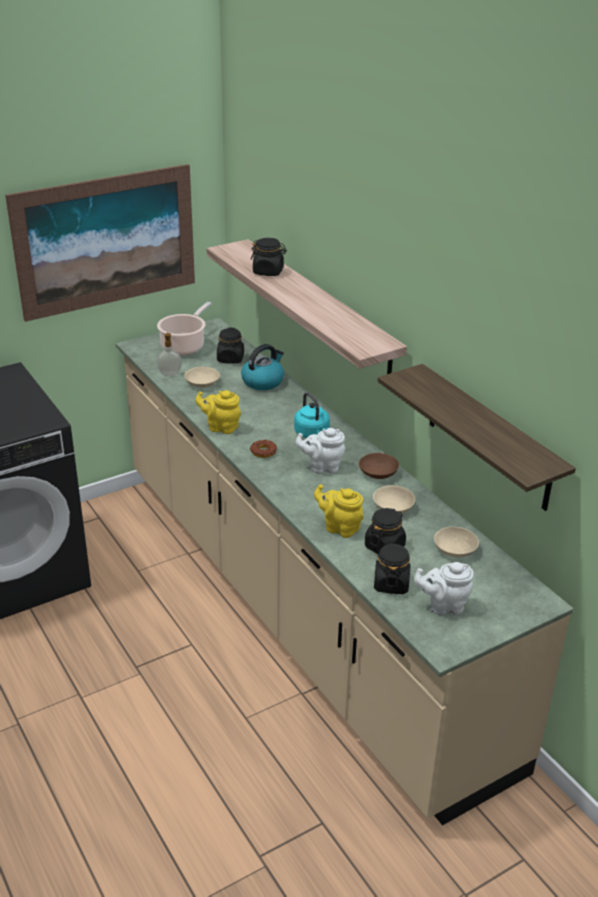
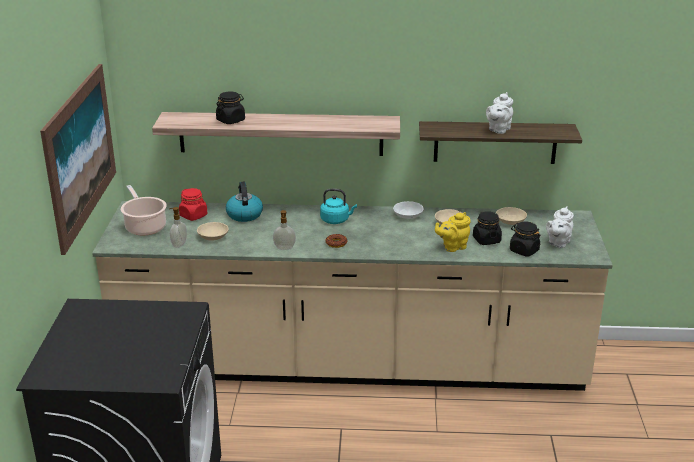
camera: 55 degrees left, 5 degrees down
(221, 427) = (284, 248): yellow teapot -> soap dispenser
(230, 359) = (193, 216): black jar -> red jar
(322, 467) = (379, 230): white teapot -> white teapot (498, 130)
(378, 472) = (408, 215): brown bowl -> white bowl

